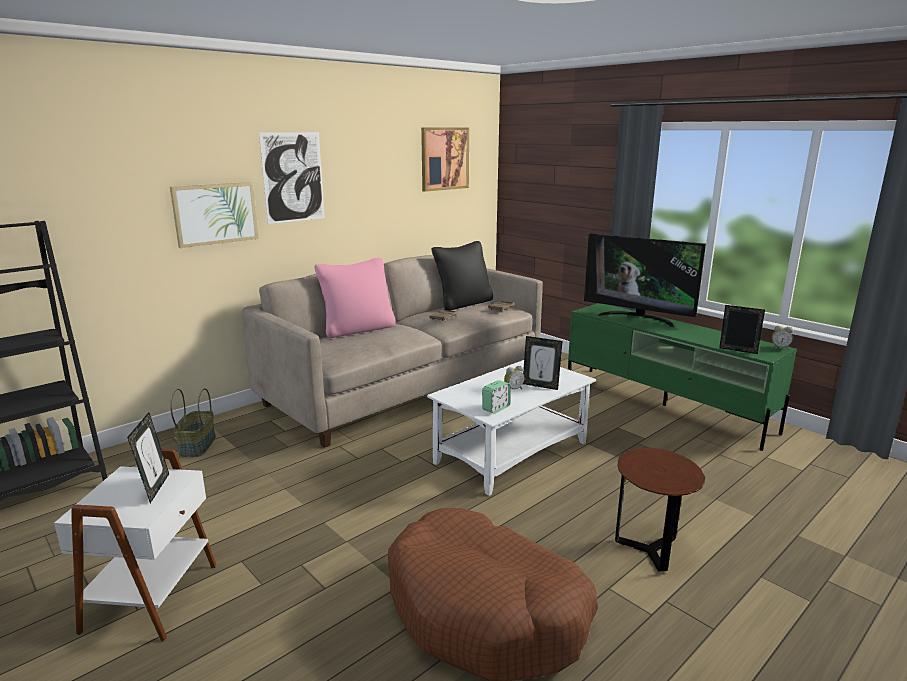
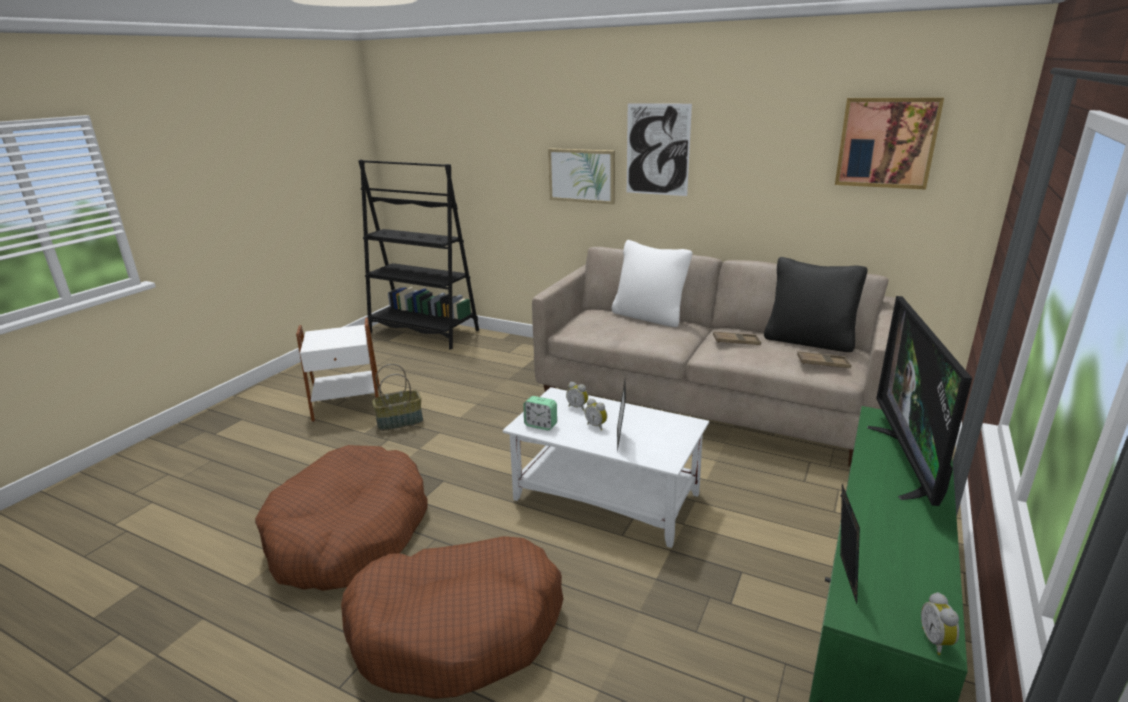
camera: 70 degrees right, 5 degrees up
(155, 488) = (342, 340): picture frame -> none
(197, 445) = (515, 354): basket -> basket (400, 421)
(358, 329) = (649, 317): pink pillow -> white pillow
(476, 390) = (578, 407): none -> alarm clock
(650, 550) = (458, 628): brown side table -> brown dog bed

